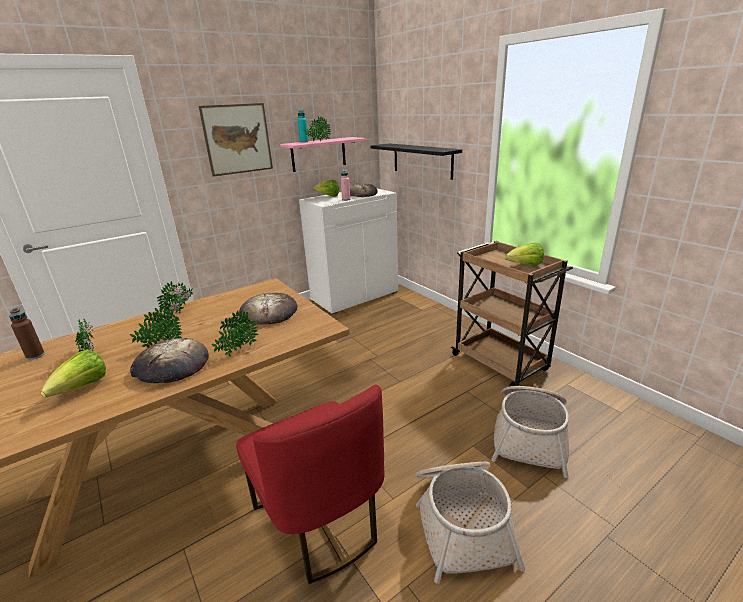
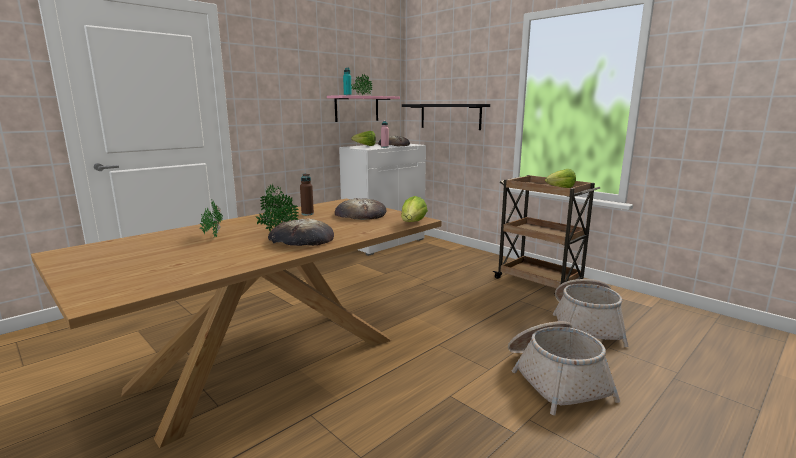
camera: 10 degrees left, 10 degrees down
(35, 355) = (157, 238): brown bottle -> brown bottle (307, 214)
(82, 388) = (229, 252): lettuce -> lettuce (413, 223)
(237, 139) = (292, 87): picture -> none
(237, 351) = (354, 232): potted plant -> none
(319, 521) = (431, 387): red chair -> none

